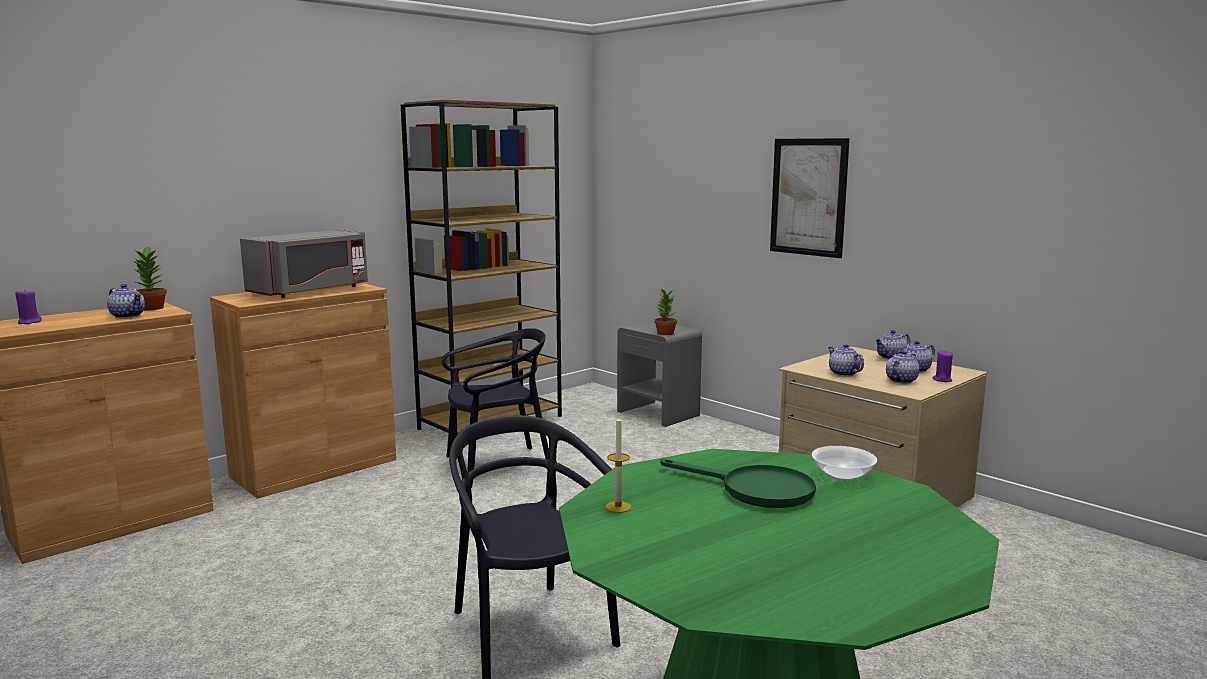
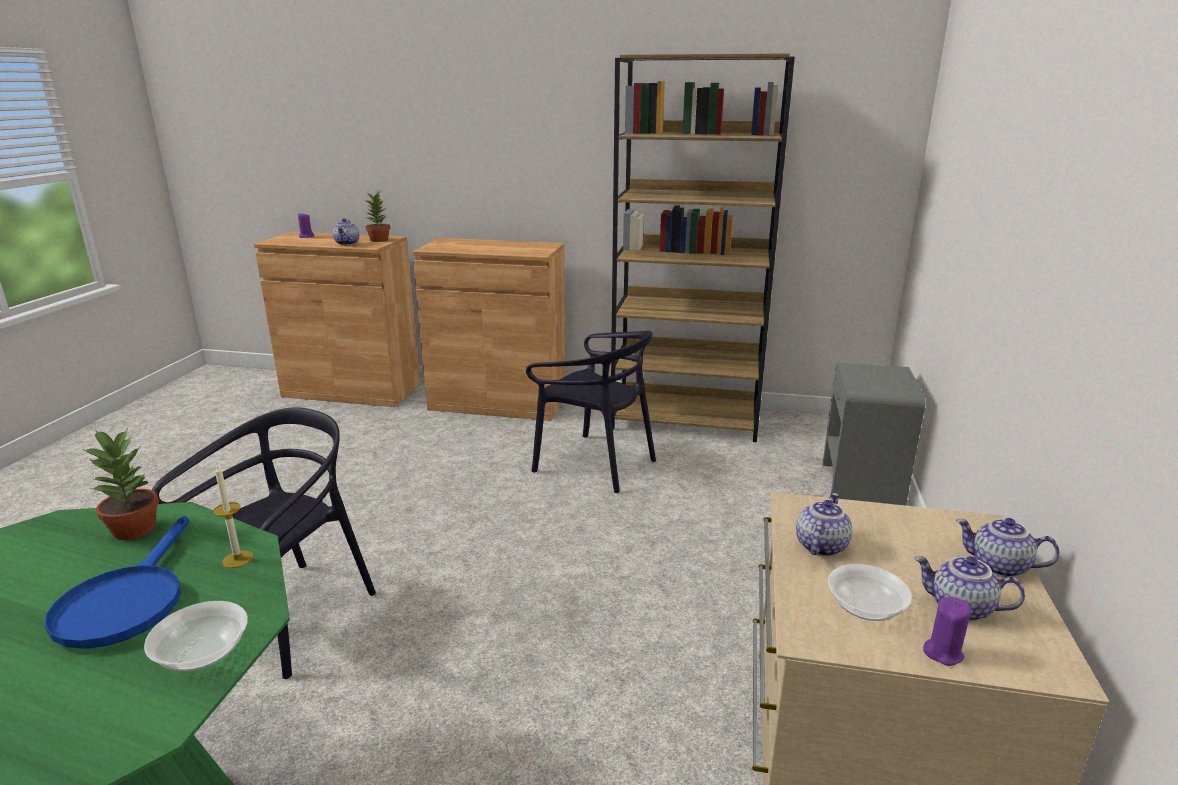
camera: 55 degrees right, 10 degrees up
(311, 291) = (499, 247): grey microwave -> none
(618, 507) = (59, 537): candle -> candle (238, 559)
(665, 333) = (862, 387): potted plant -> potted plant (135, 529)
(755, 490) = (127, 601): green frying pan -> blue frying pan
(808, 197) = (1041, 228): picture -> none
(900, 380) = (865, 607): teapot -> bowl

